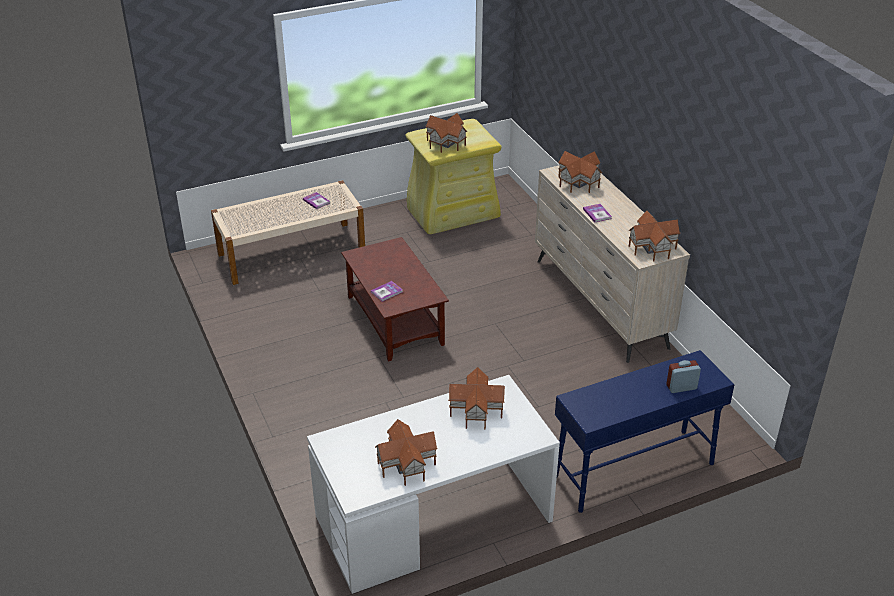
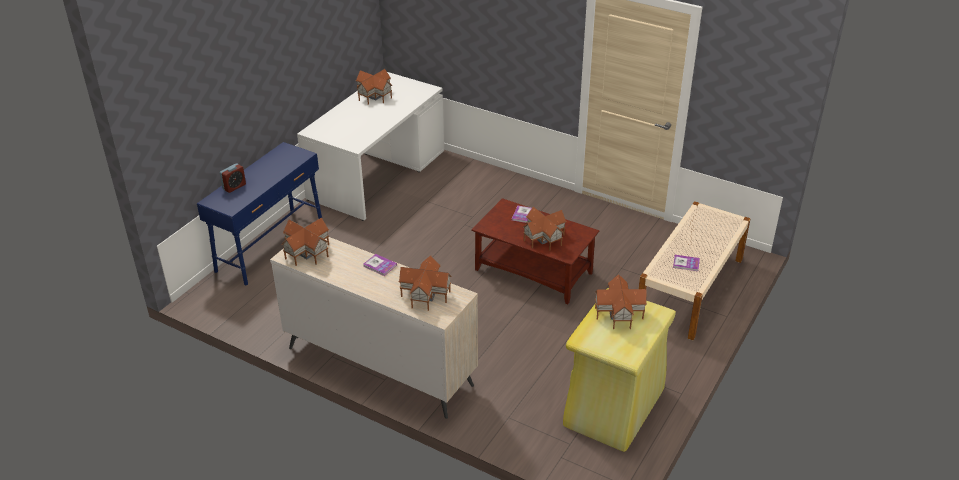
camera: 145 degrees right, 0 degrees up
(477, 411) = (359, 129): toy house -> toy house (543, 237)

